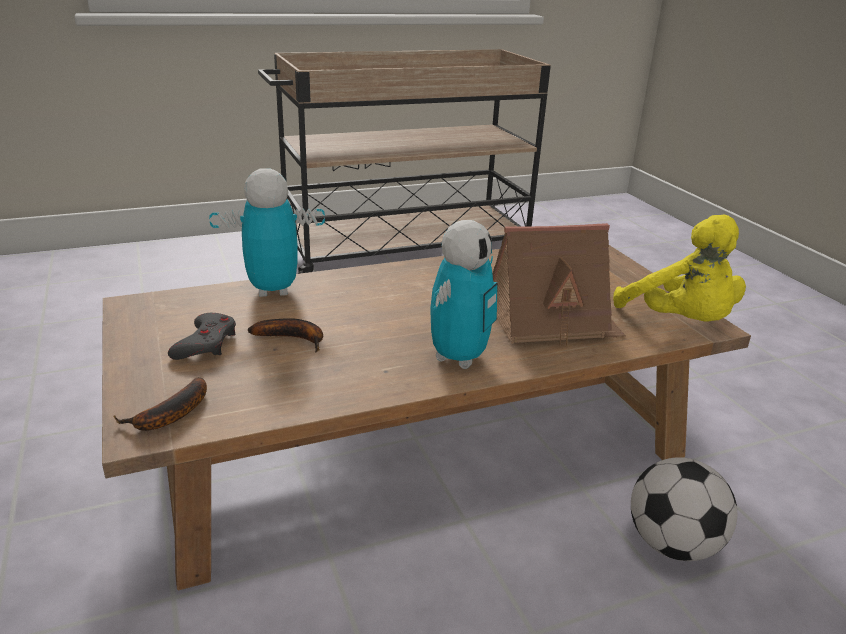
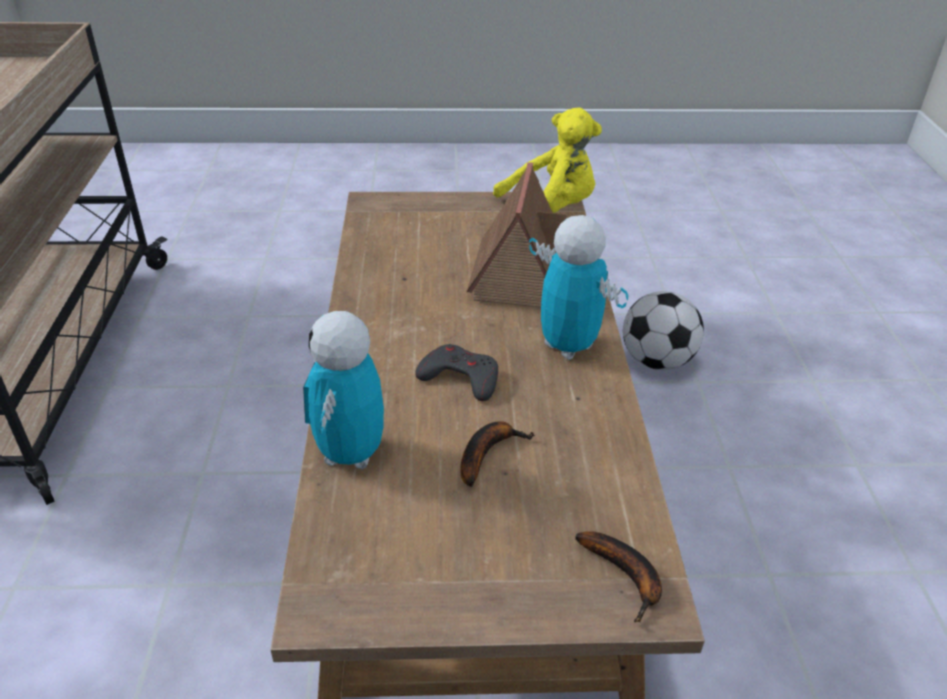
camera: 70 degrees left, 10 degrees up
(206, 343) = (469, 532): grey game controller -> grey game controller (460, 378)

